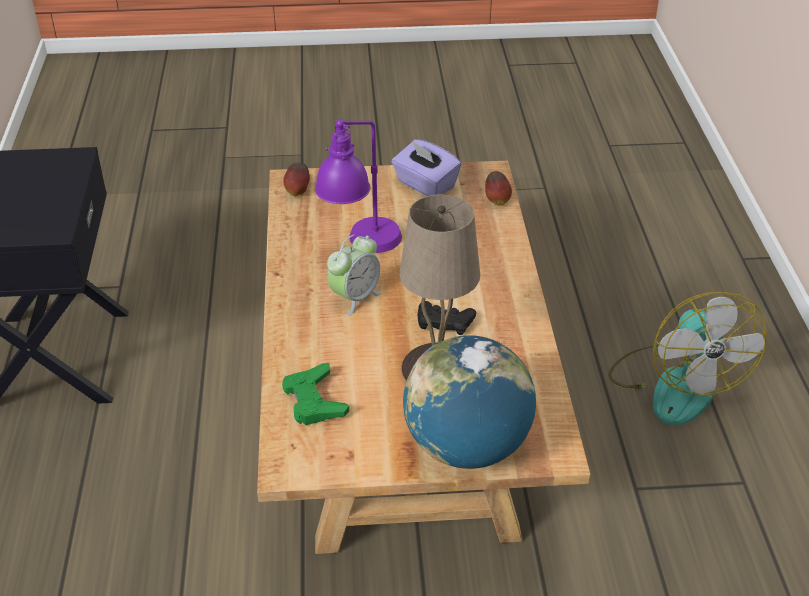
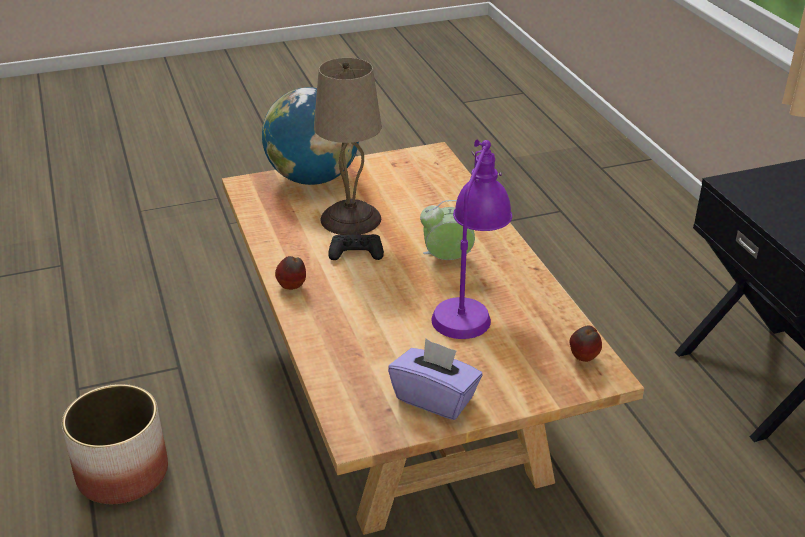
camera: 165 degrees right, 5 degrees down
(314, 400) = (437, 186): green game controller -> none
(355, 297) = (448, 259): alarm clock -> alarm clock turned 60 degrees clockwise
(496, 201) = (337, 389): apple -> apple (292, 288)
(675, 383) = (122, 474): fan -> planter

